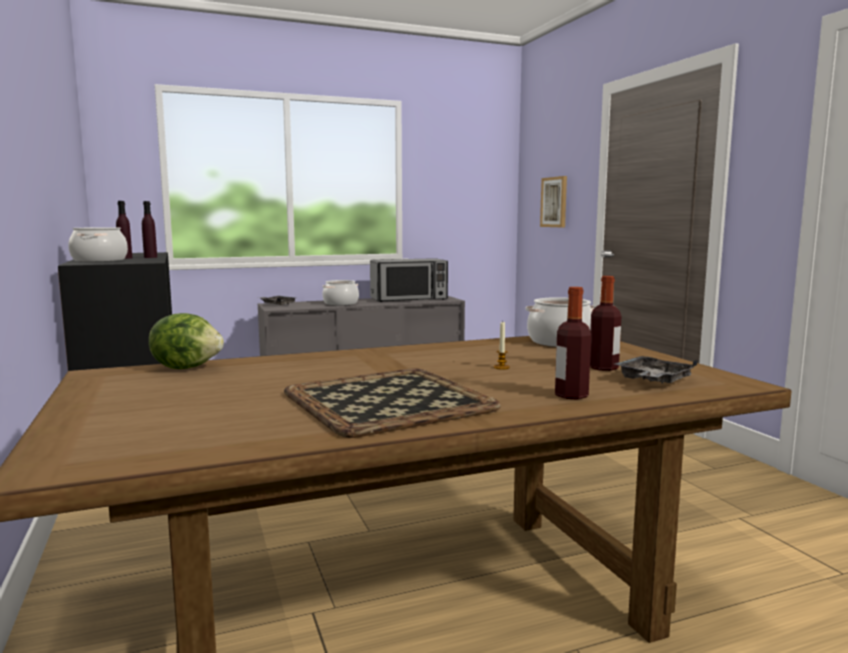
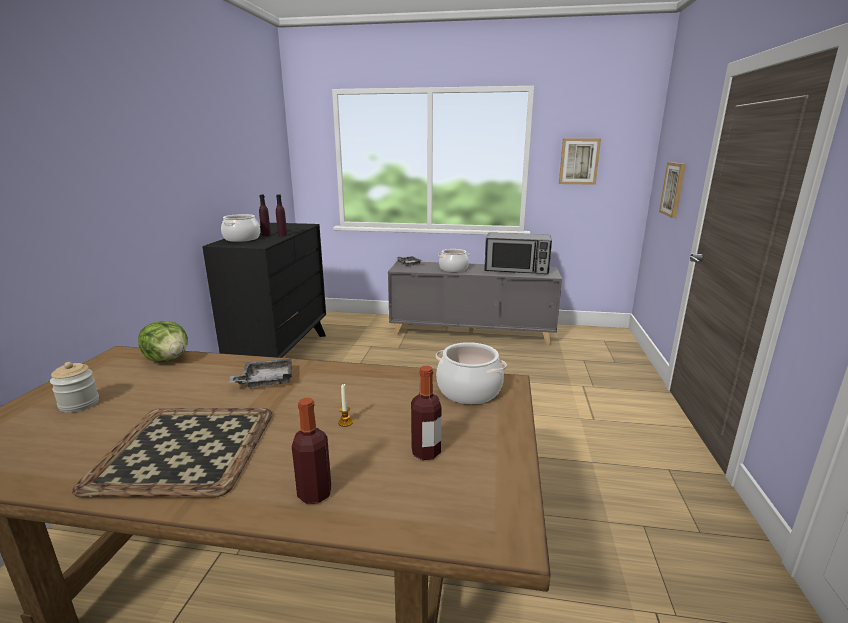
camera: 30 degrees right, 10 degrees up
(159, 404) = (79, 404): none -> jar
(451, 181) = (579, 161): none -> picture
(653, 381) = (429, 495): grey tray -> grey tray (266, 380)

